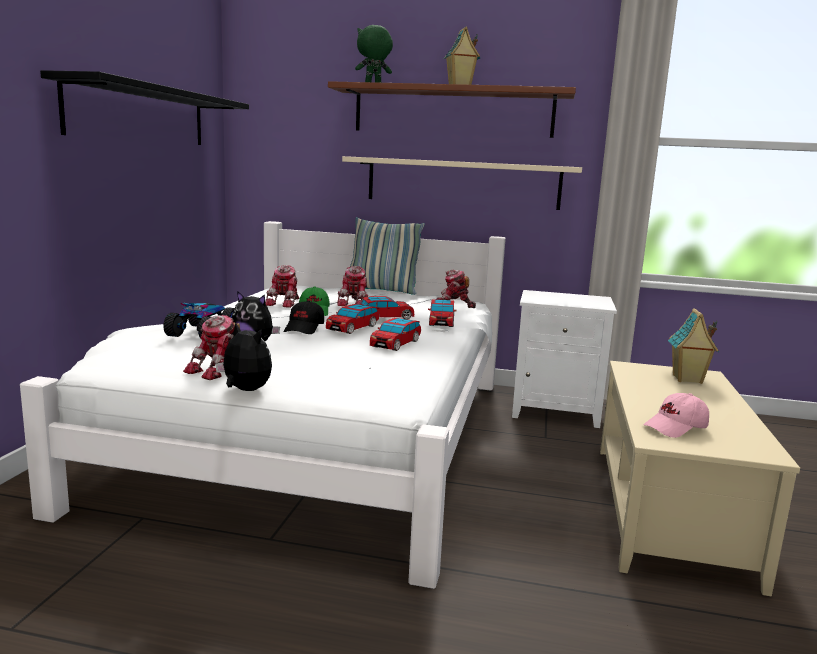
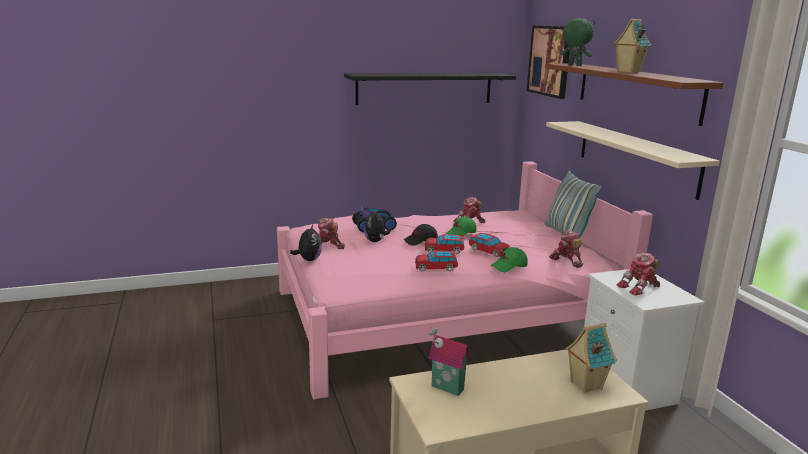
camera: 60 degrees right, 5 degrees up
(281, 87) = (550, 61): none -> picture
(319, 436) = (438, 316): white bed -> pink bed
(355, 303) = (507, 236): toy robot -> toy robot (640, 288)
(441, 322) = (509, 267): toy car -> green cap
(676, 428) = (446, 388): pink cap -> toy house

